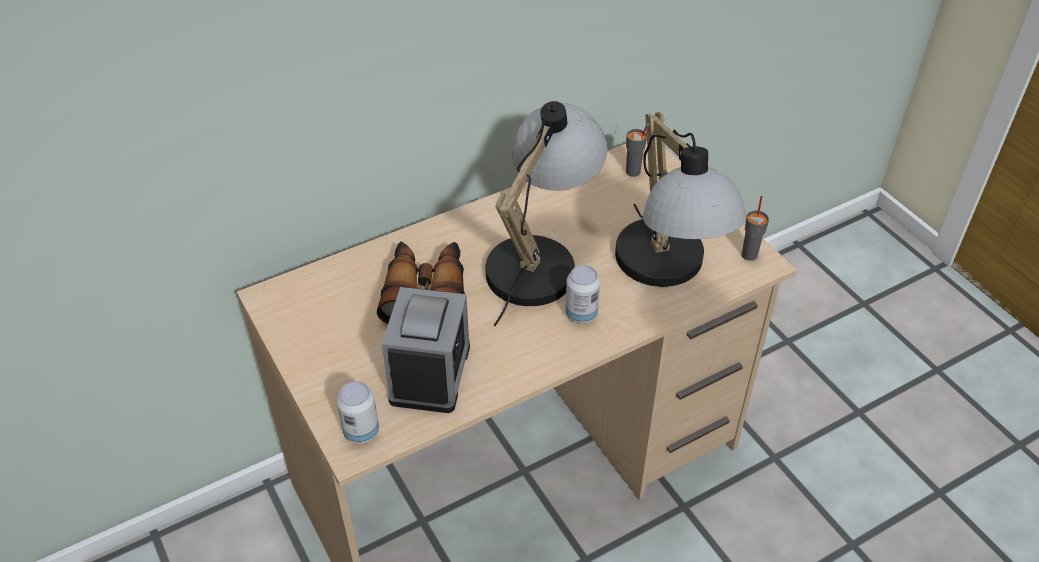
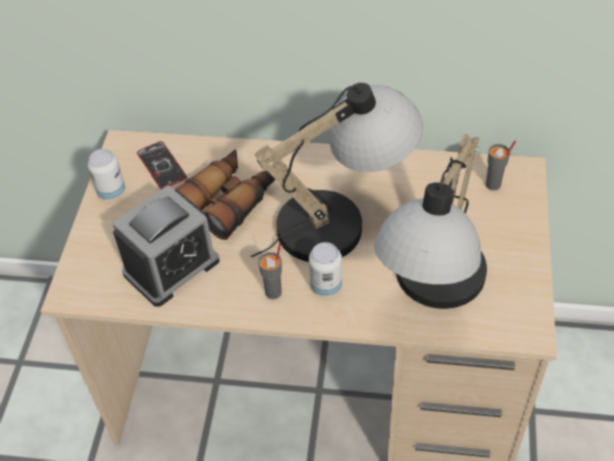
camera: 40 degrees right, 5 degrees up
(328, 295) = (161, 166): none -> phone
(361, 431) = (86, 283): can -> can (111, 192)
(749, 254) = (524, 317): grey cup -> grey cup (274, 292)

